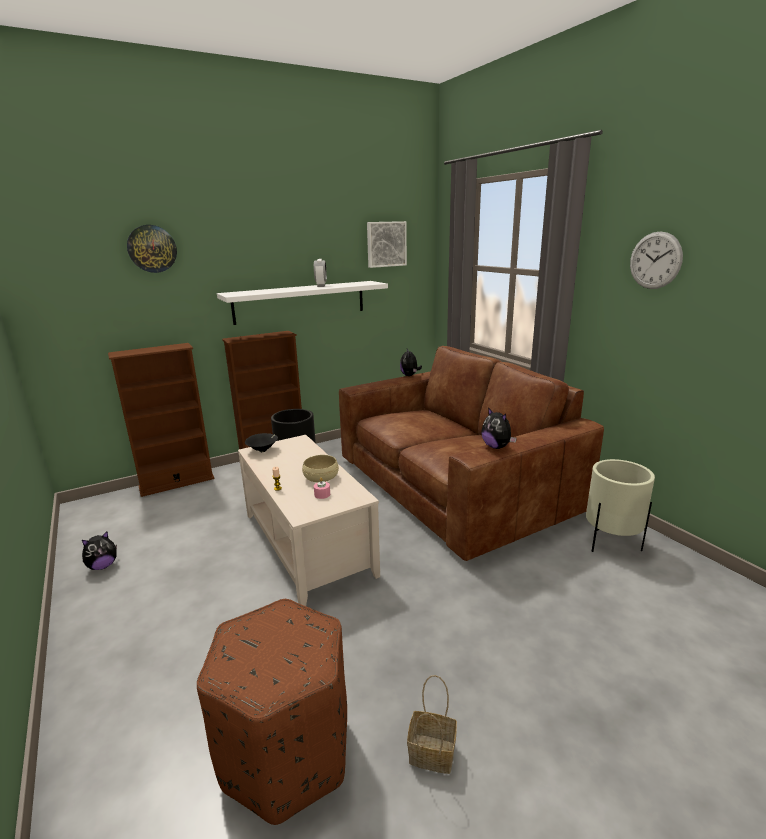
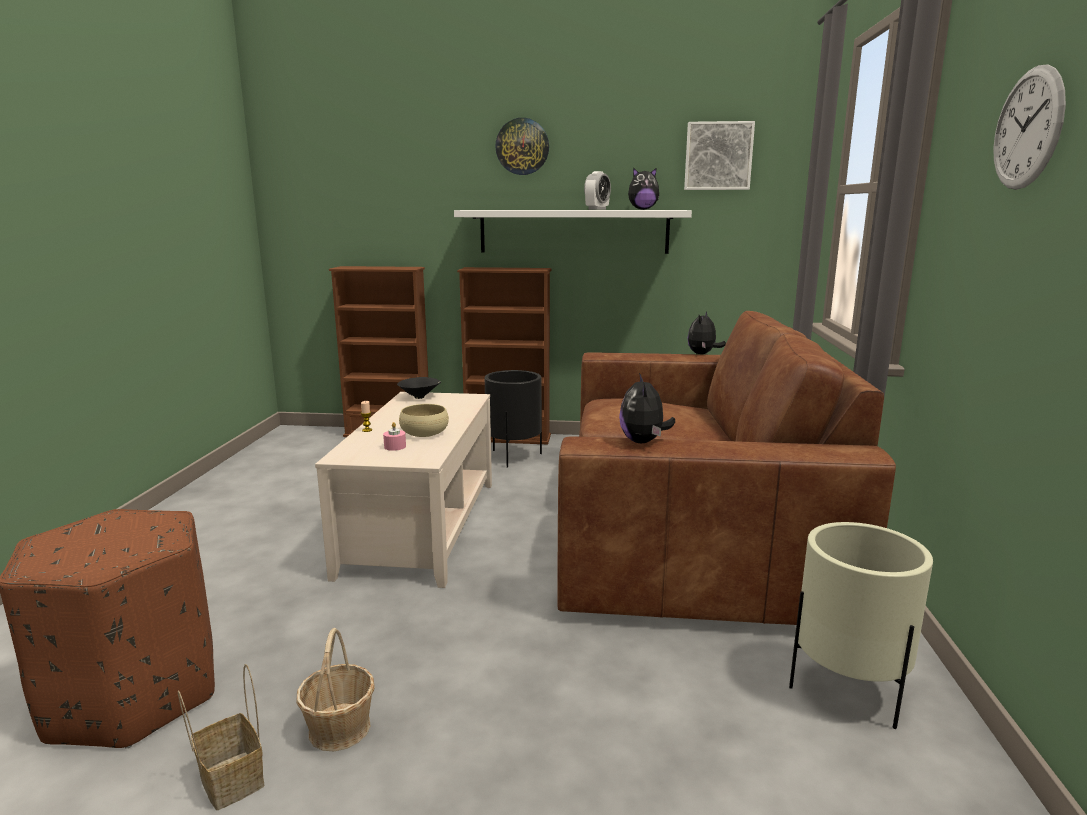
camera: 35 degrees right, 5 degrees down
(103, 566) = (239, 481): plush toy -> plush toy (642, 209)
(152, 249) = (399, 152): wall clock -> wall clock (522, 146)
(444, 687) = (340, 728): none -> basket

